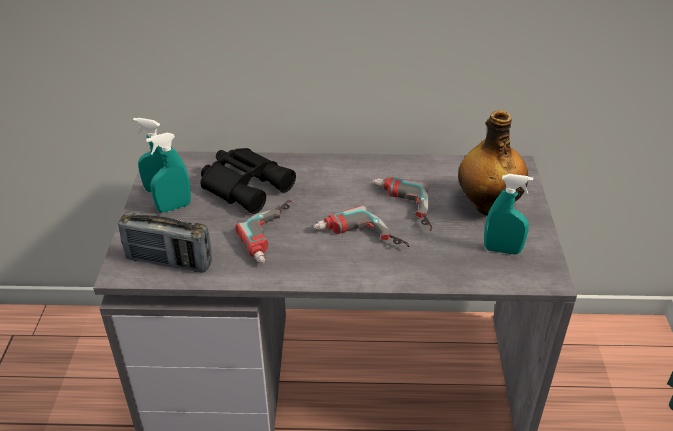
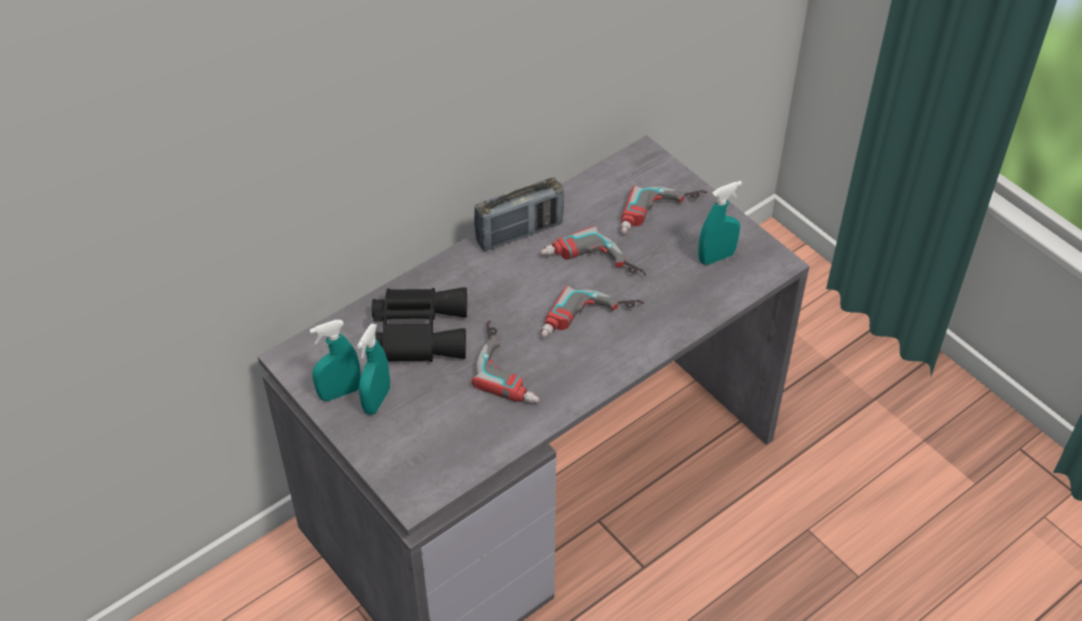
camera: 40 degrees left, 10 degrees up
(169, 261) = (446, 457): radio -> radio (519, 233)
(488, 205) = (662, 217): bottle -> power drill

